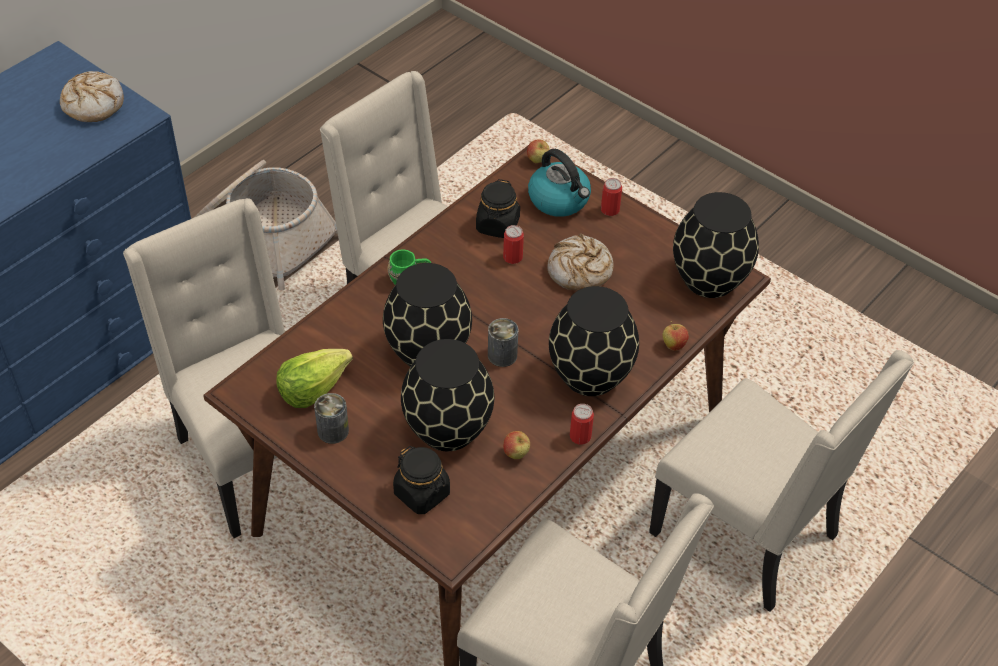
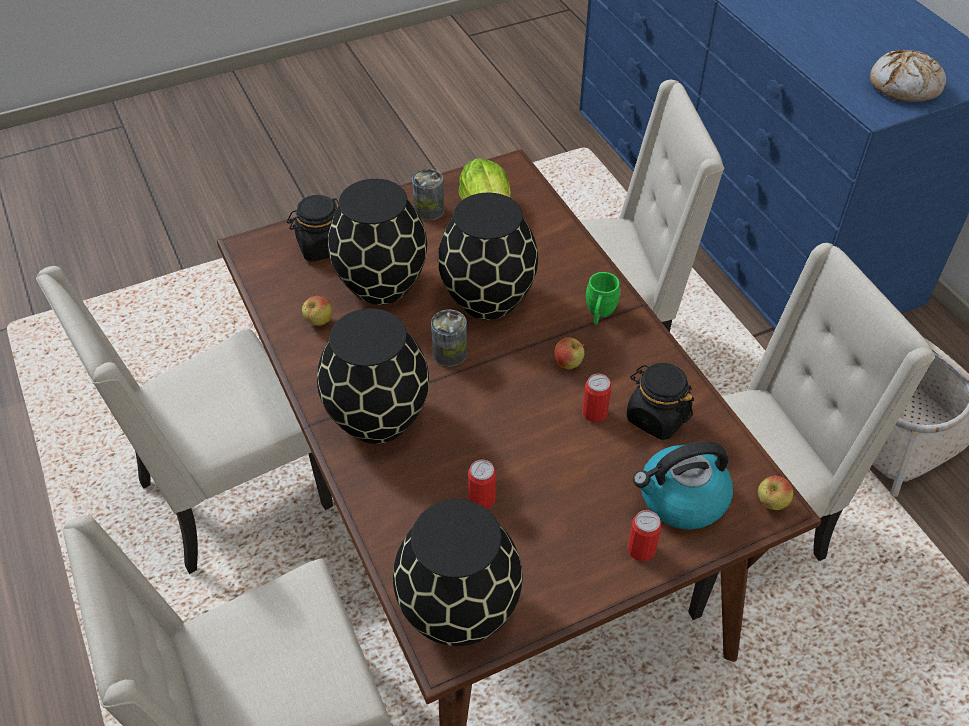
camera: 115 degrees right, 0 degrees up
(579, 270) = (543, 470): bread -> none
(580, 436) = (305, 378): can -> can (481, 499)
(673, 345) = (373, 517): apple -> apple (568, 364)

